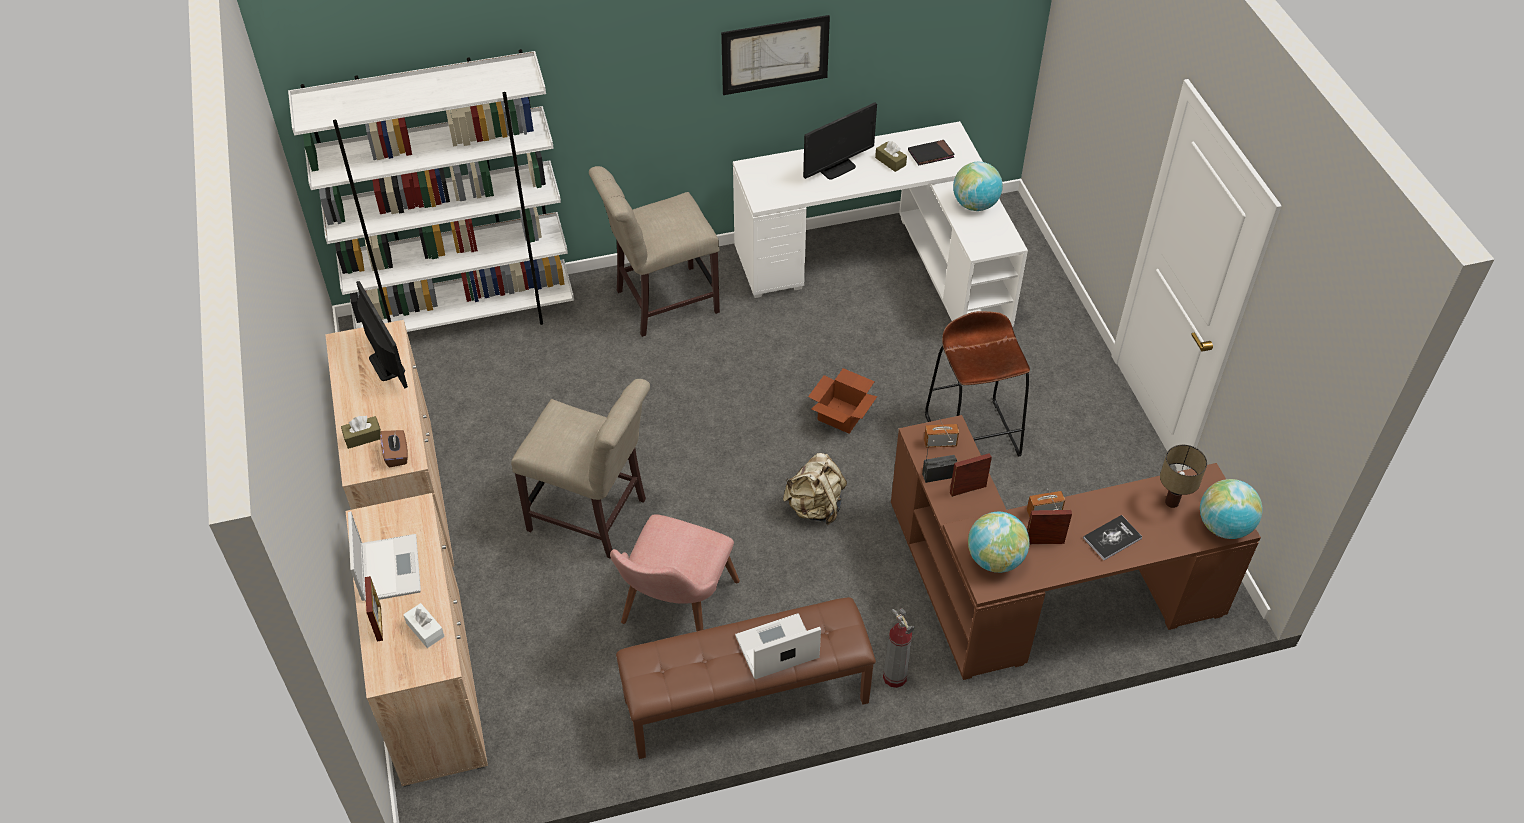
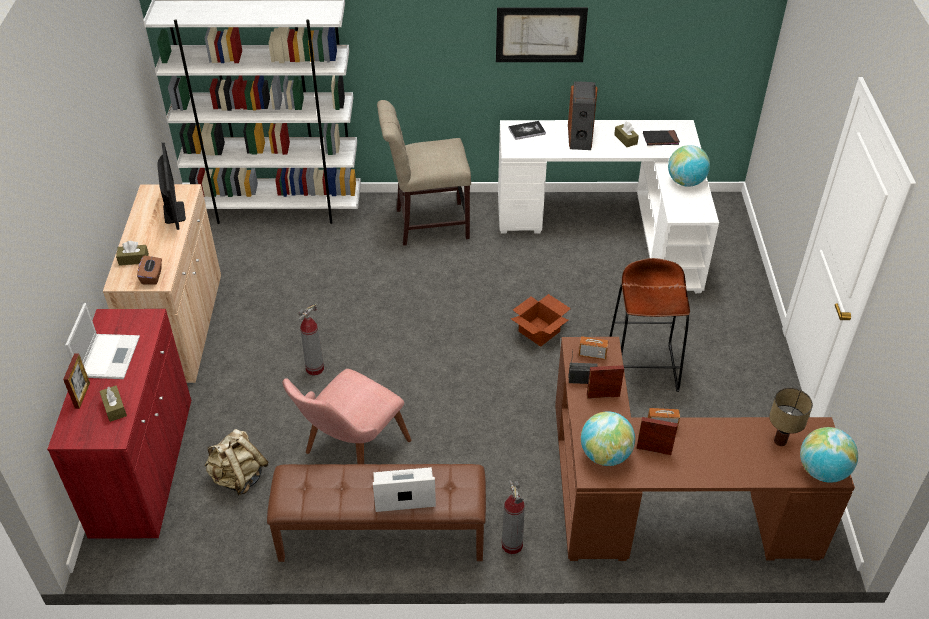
camera: 15 degrees right, 5 degrees down
(425, 630) = (114, 408): white tissue box -> brown tissue box
(433, 685) = (143, 467): beige cabinet -> red cabinet
(593, 517) = (314, 369): beige chair -> fire extinguisher
(815, 507) = (492, 397): beige backpack -> beige backpack (238, 477)
(836, 168) = (580, 137): monitor -> speaker
(1112, 538) = (716, 459): book -> book (527, 131)

